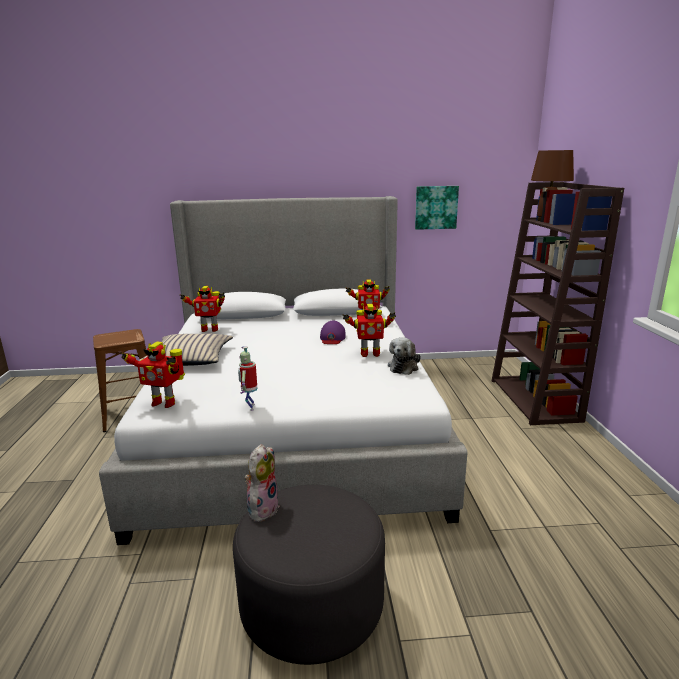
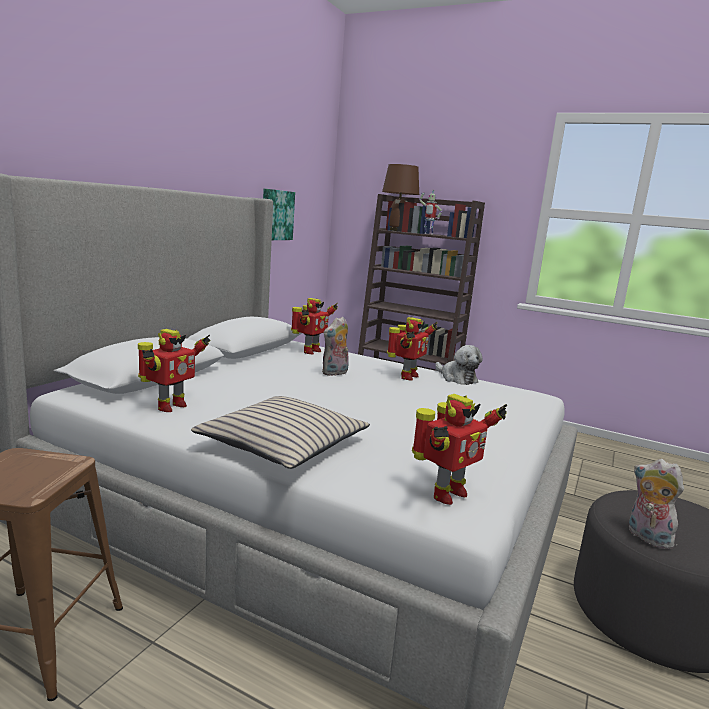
camera: 60 degrees left, 5 degrees down
(250, 407) = (502, 453): toy robot -> toy robot (427, 234)
(332, 338) = (335, 373): purple cap -> plush toy

